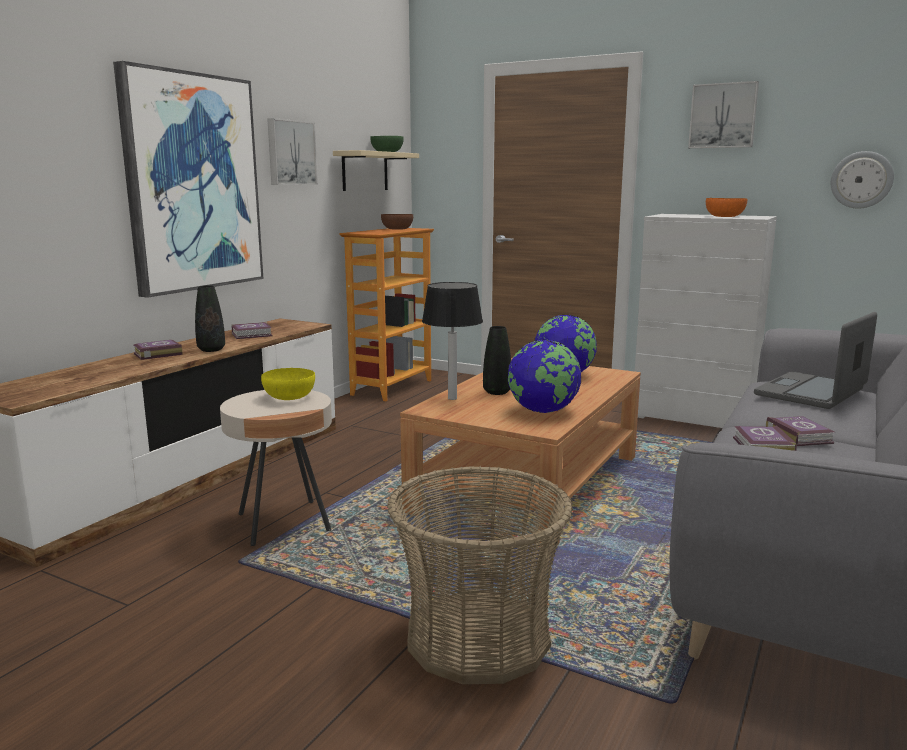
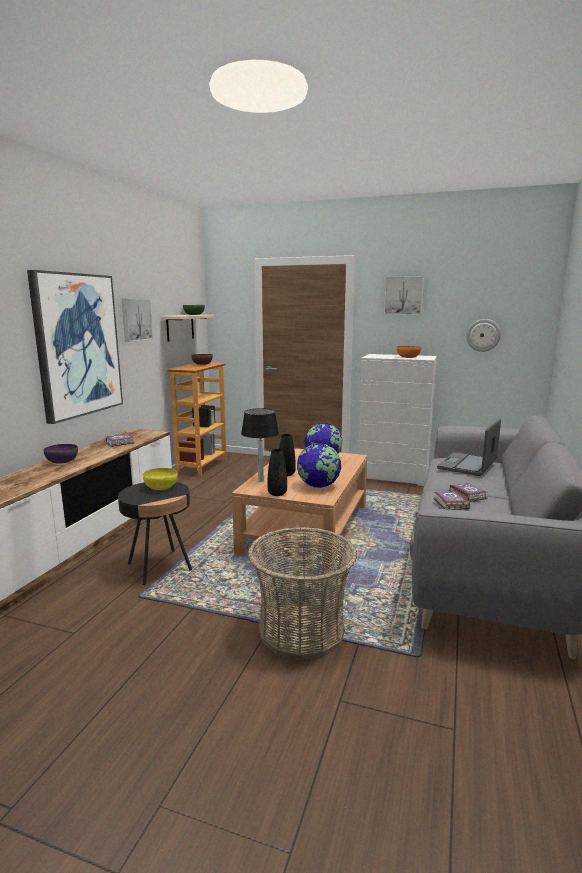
camera: 10 degrees left, 0 degrees up
(156, 354) = (62, 461): book -> purple bowl
(211, 350) = (98, 456): black vase -> black vase (277, 493)
(283, 523) = (159, 567): beige side table -> black side table

